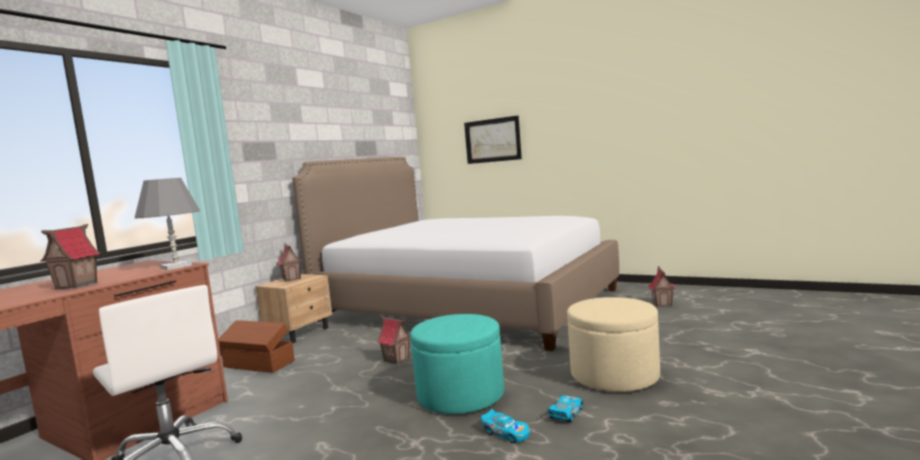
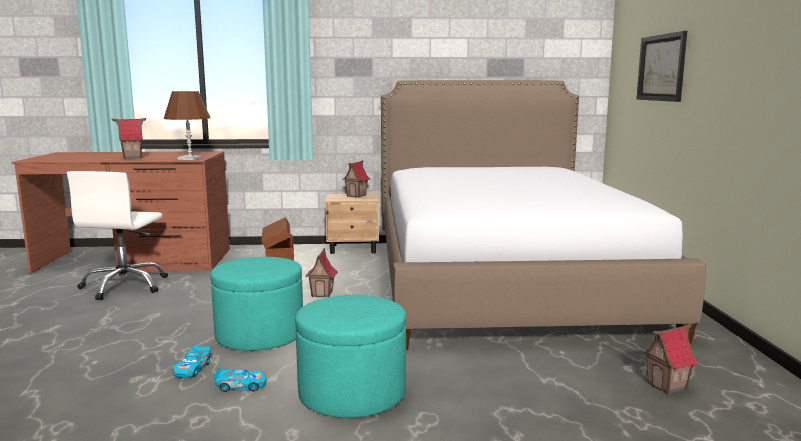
camera: 55 degrees right, 5 degrees up
(176, 266) = (190, 158): grey table lamp -> brown table lamp
(614, 375) = (352, 393): beige ottoman -> turquoise ottoman

